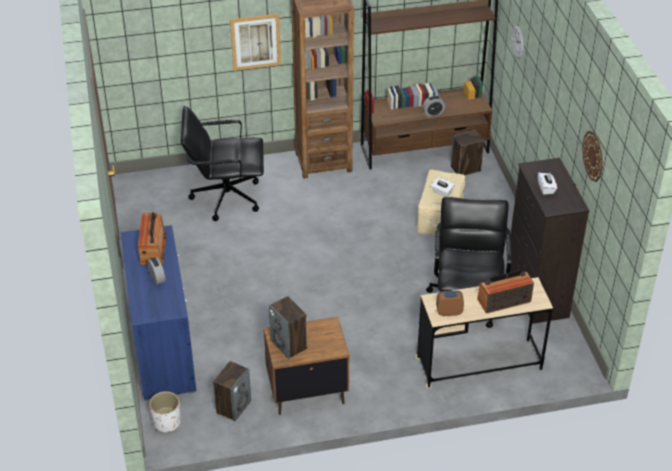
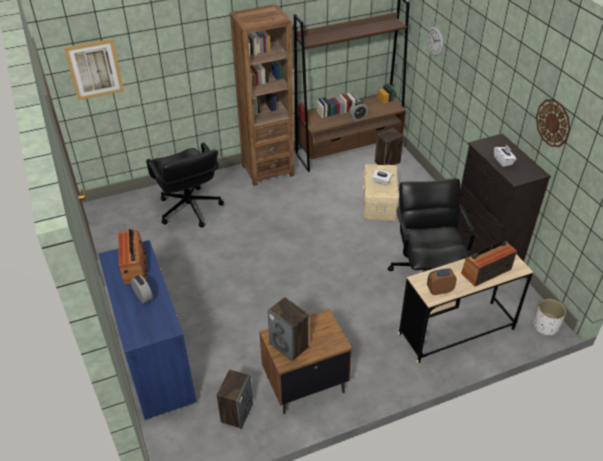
camera: 10 degrees left, 0 degrees up
(167, 422) = (172, 441): white planter -> white planter (545, 326)
(226, 197) = (189, 209): black office chair -> black office chair turned 105 degrees counterclockwise
(255, 42) = (201, 66): picture -> picture (94, 69)

